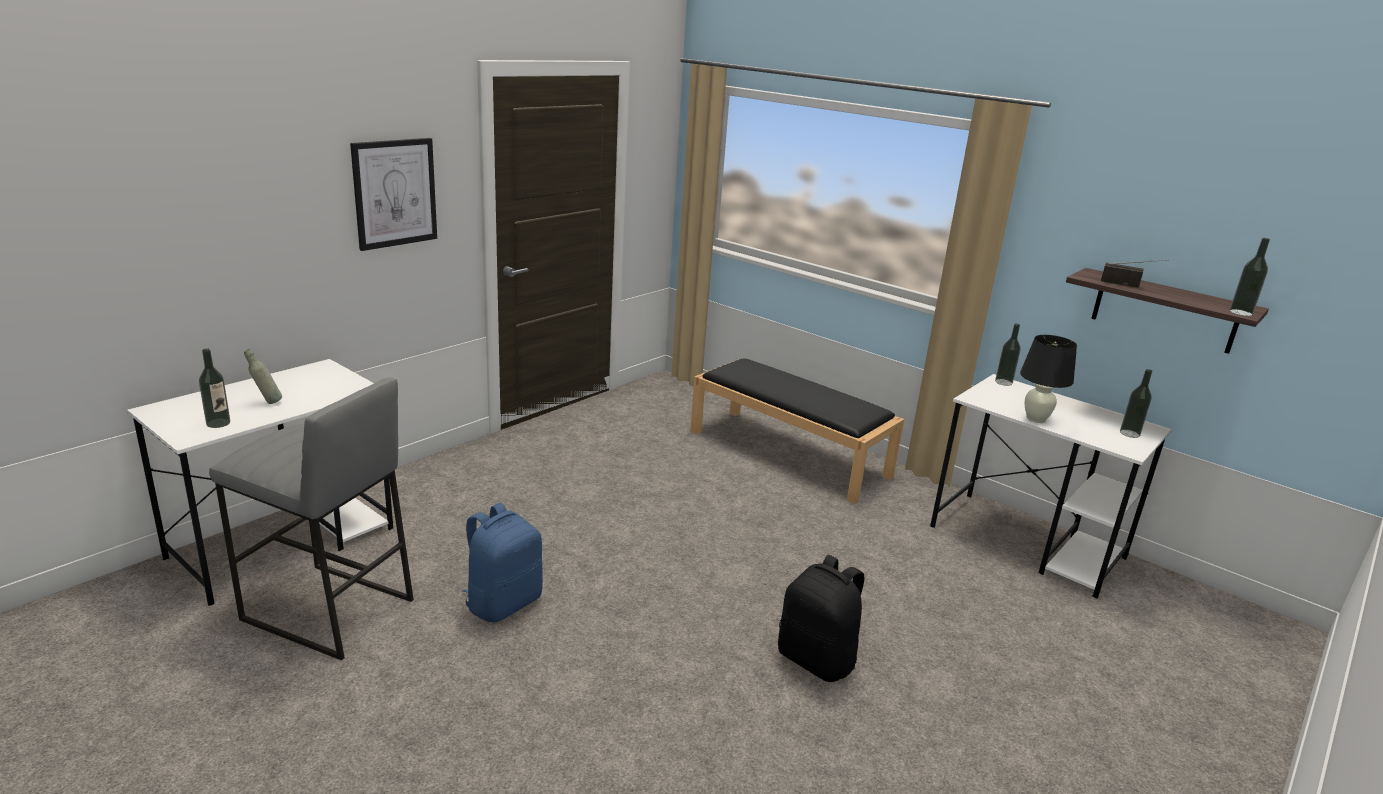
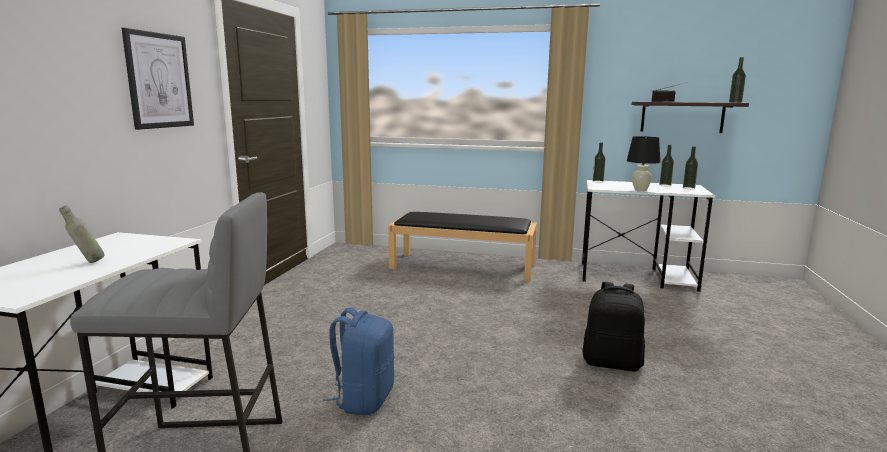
camera: 25 degrees left, 10 degrees down
(218, 423) = (46, 283): bottle -> bottle (665, 185)

